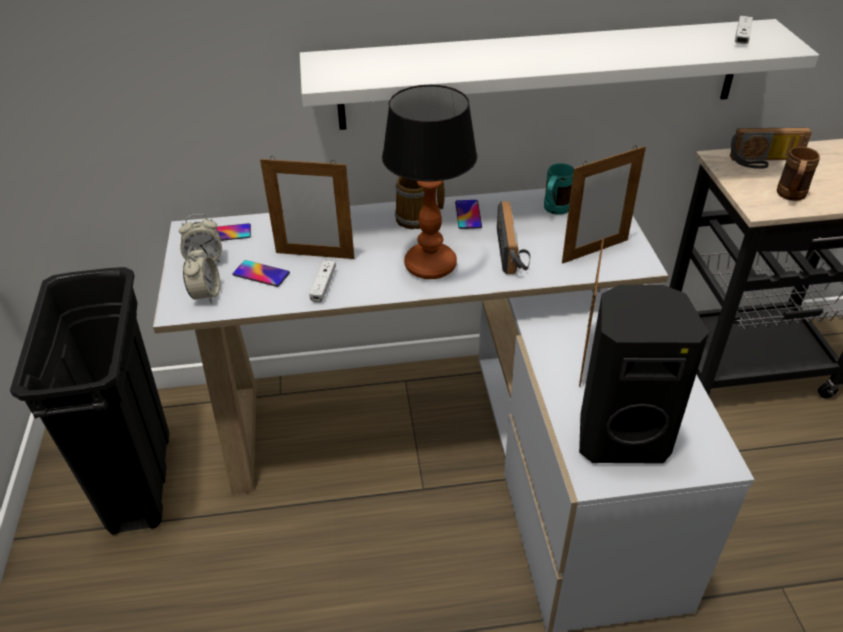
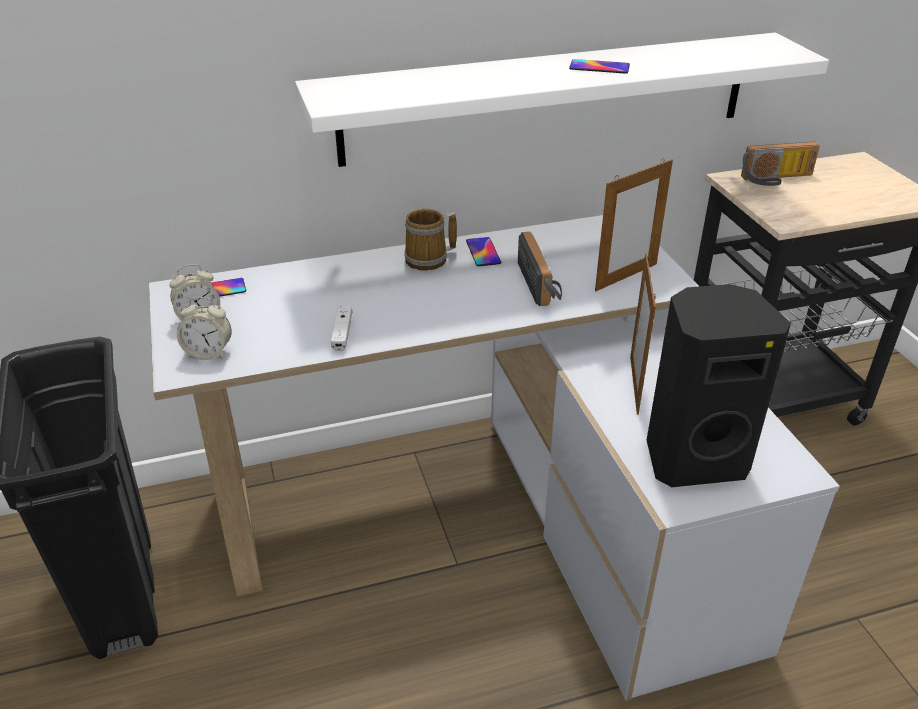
camera: 10 degrees left, 5 degrees down
(206, 294) = (209, 353): alarm clock -> alarm clock turned 105 degrees clockwise
(261, 274) = (268, 327): phone -> phone (599, 67)
(315, 255) = (324, 304): picture frame -> none
(430, 266) = (455, 305): table lamp -> none
(554, 210) = (572, 242): turquoise mug -> none
(741, 37) = (749, 48): white game controller -> none
(790, 197) = (811, 209): brown mug -> none

